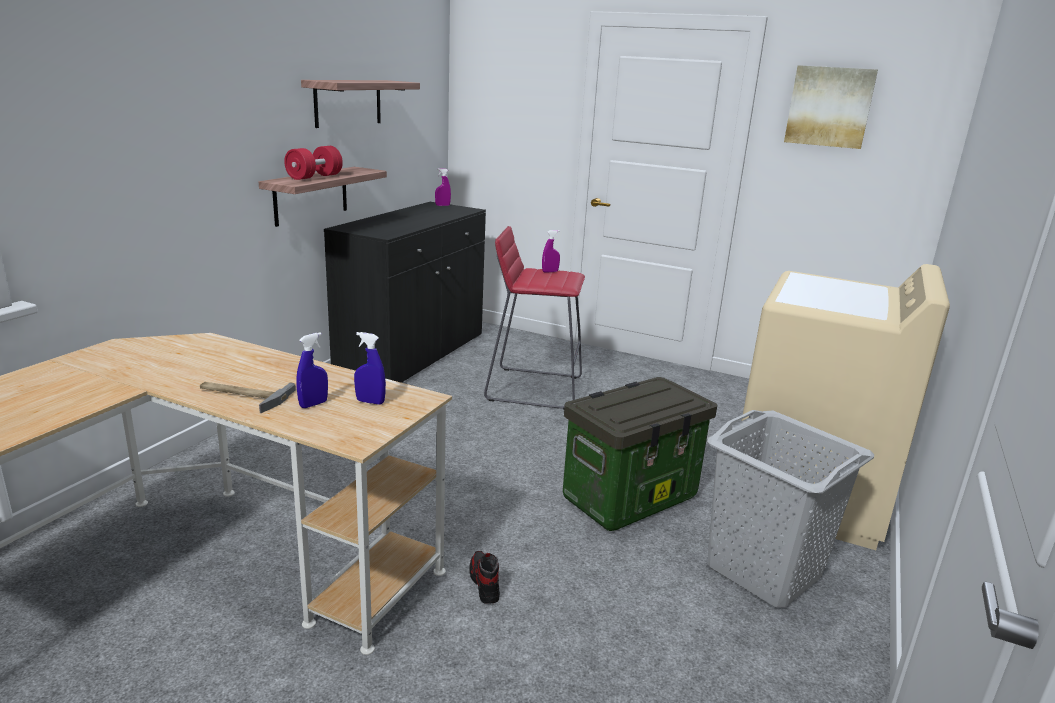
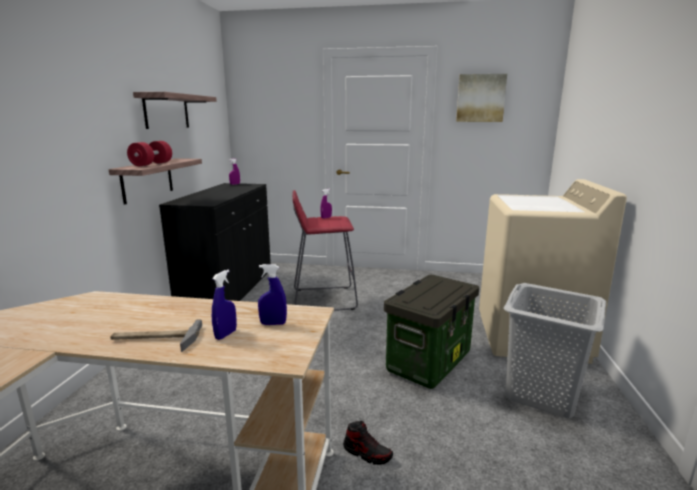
camera: 15 degrees left, 5 degrees down
(484, 583) = (367, 453): shoe -> shoe turned 150 degrees clockwise

